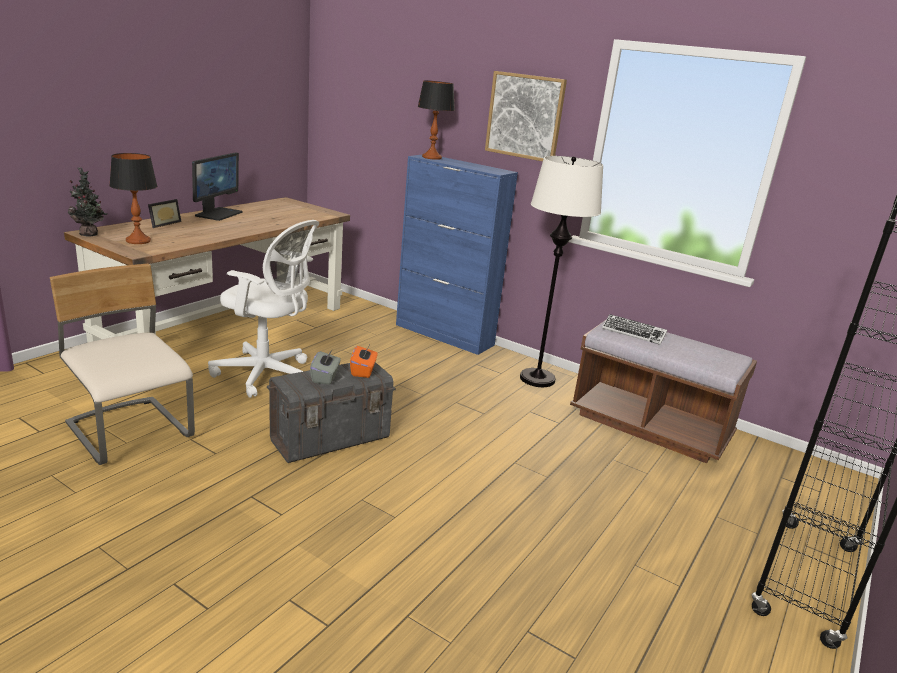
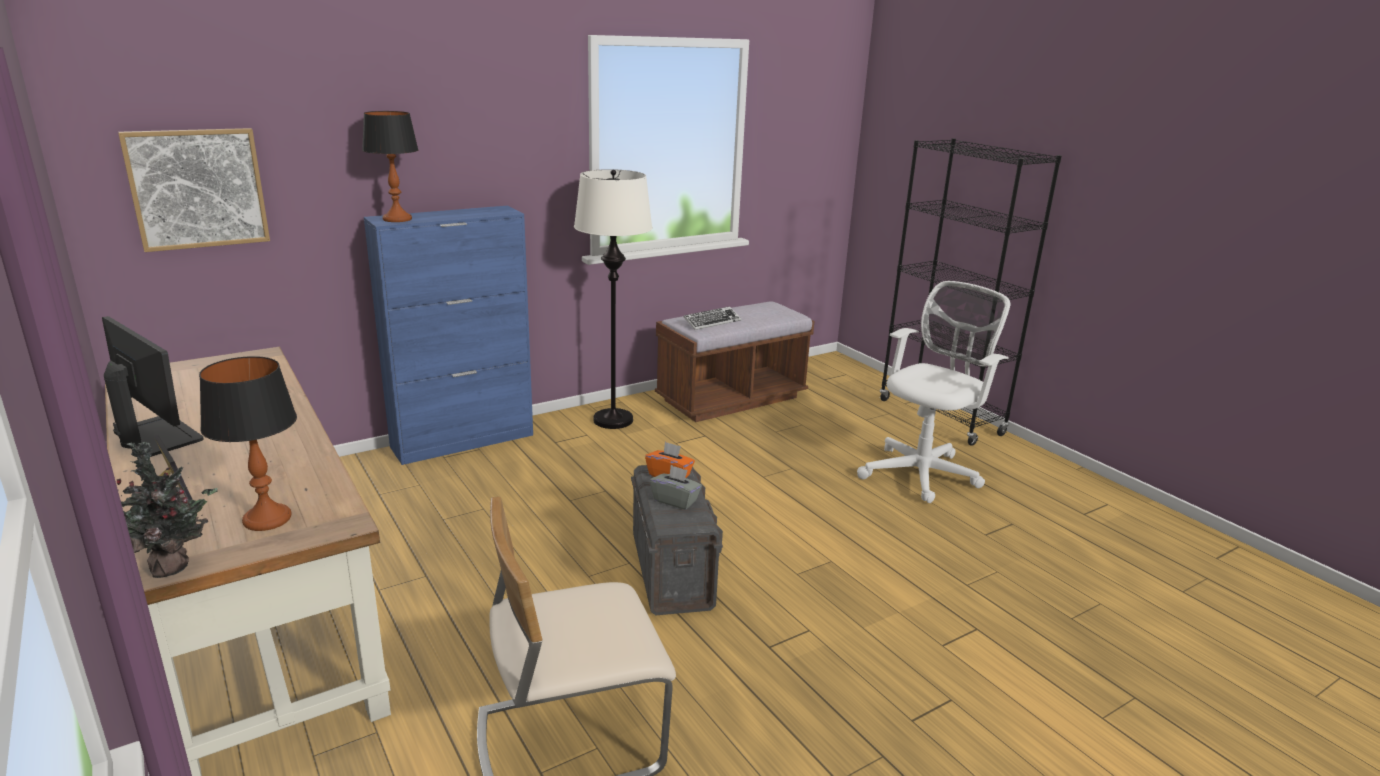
camera: 65 degrees left, 0 degrees up
(267, 375) = (473, 592): white office chair -> white office chair (923, 472)
(525, 116) = (501, 136): picture -> picture (198, 188)

